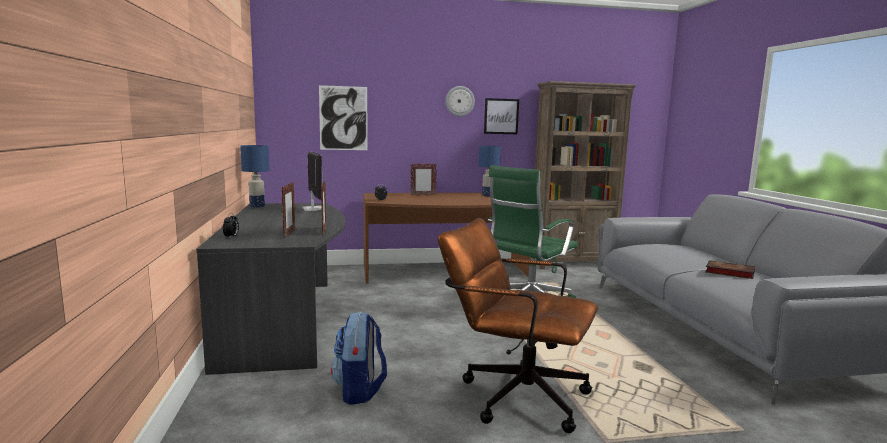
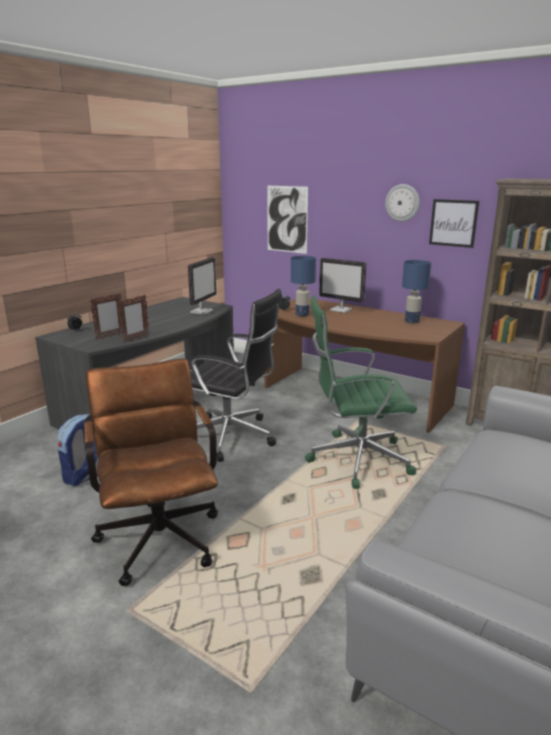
camera: 45 degrees right, 10 degrees up
(256, 206) = (176, 301): blue table lamp -> blue table lamp (302, 314)
(419, 320) = (231, 437): none -> black office chair
(423, 195) = (341, 310): picture frame -> monitor
(728, 272) = (494, 517): book -> none

